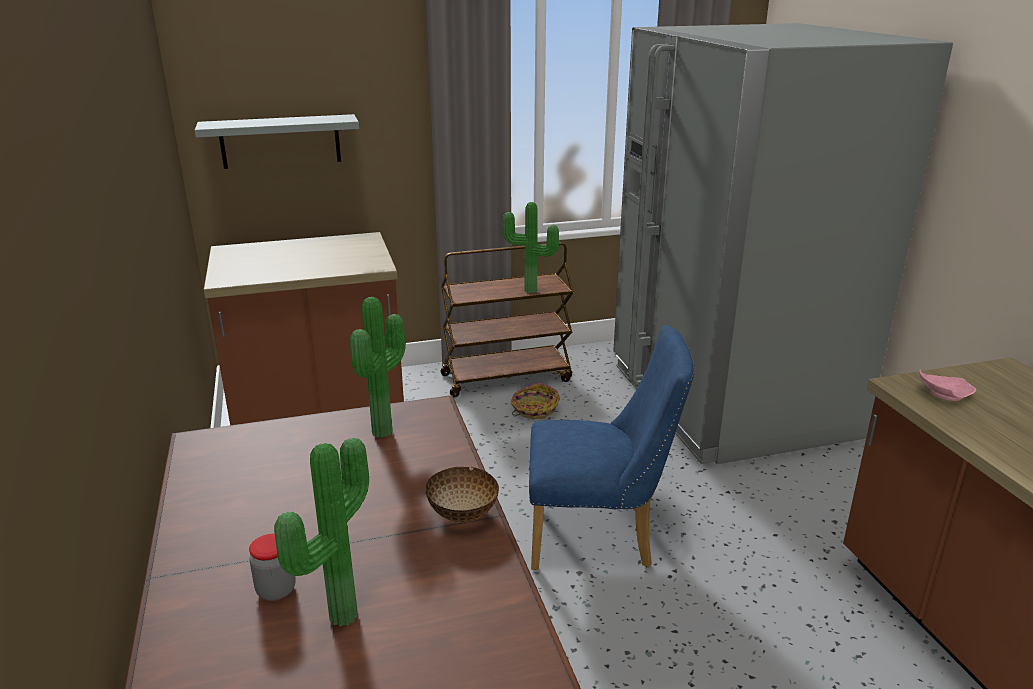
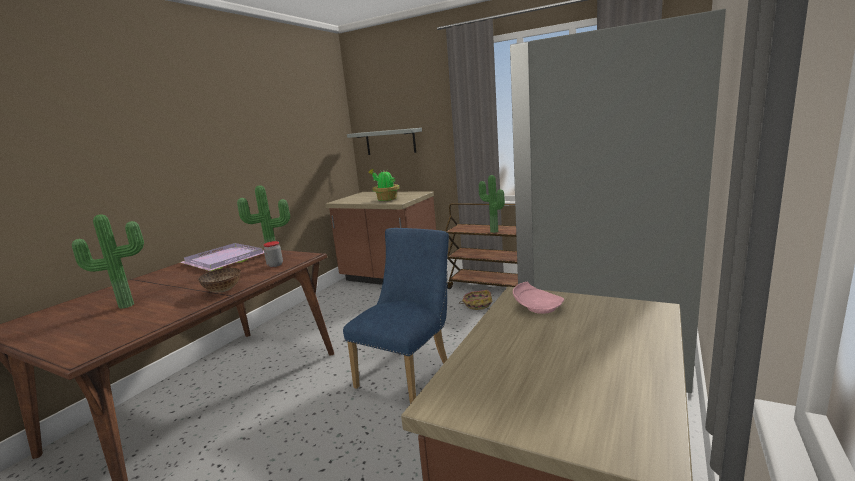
camera: 45 degrees right, 10 degrees down
(270, 462) = (225, 259): none -> purple tray
(276, 590) = (136, 292): jar -> jar (275, 265)
(333, 262) = (386, 199): none -> potted plant
(600, 537) = (409, 372): blue chair -> blue chair turned 105 degrees counterclockwise

